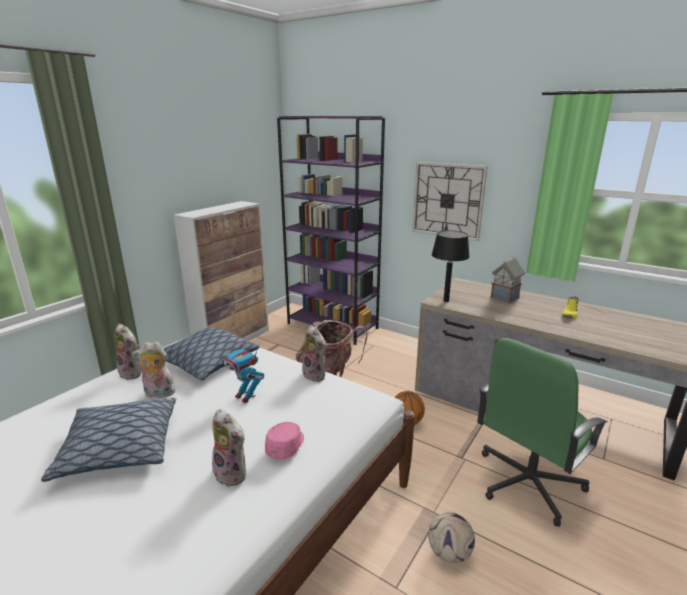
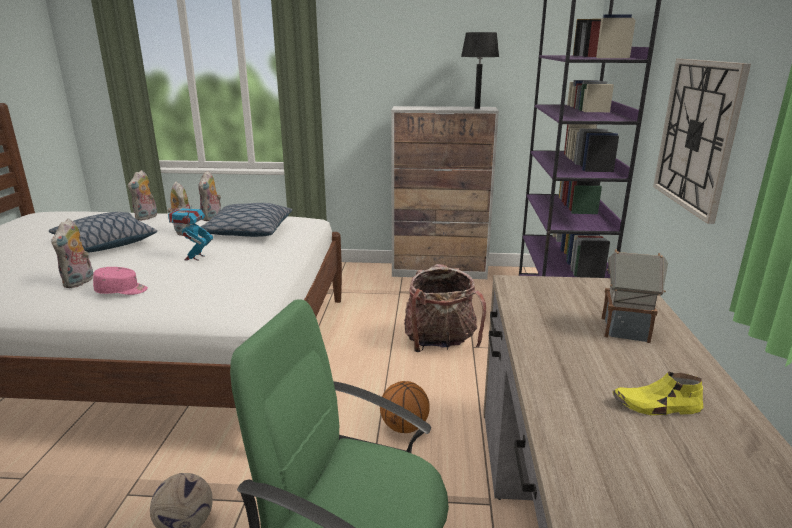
camera: 60 degrees right, 0 degrees up
(316, 375) = (260, 275): plush toy -> plush toy (147, 218)
(446, 300) = (527, 288): black table lamp -> black table lamp (477, 108)

